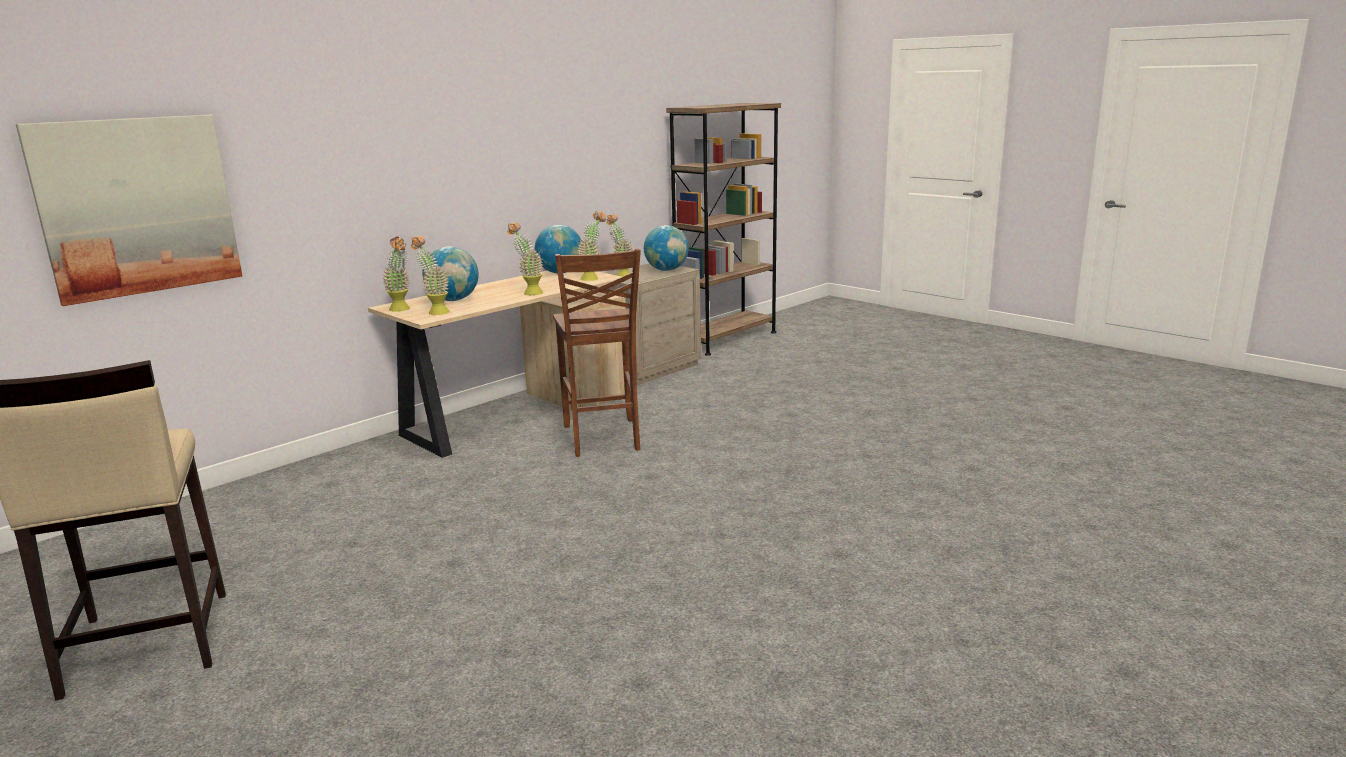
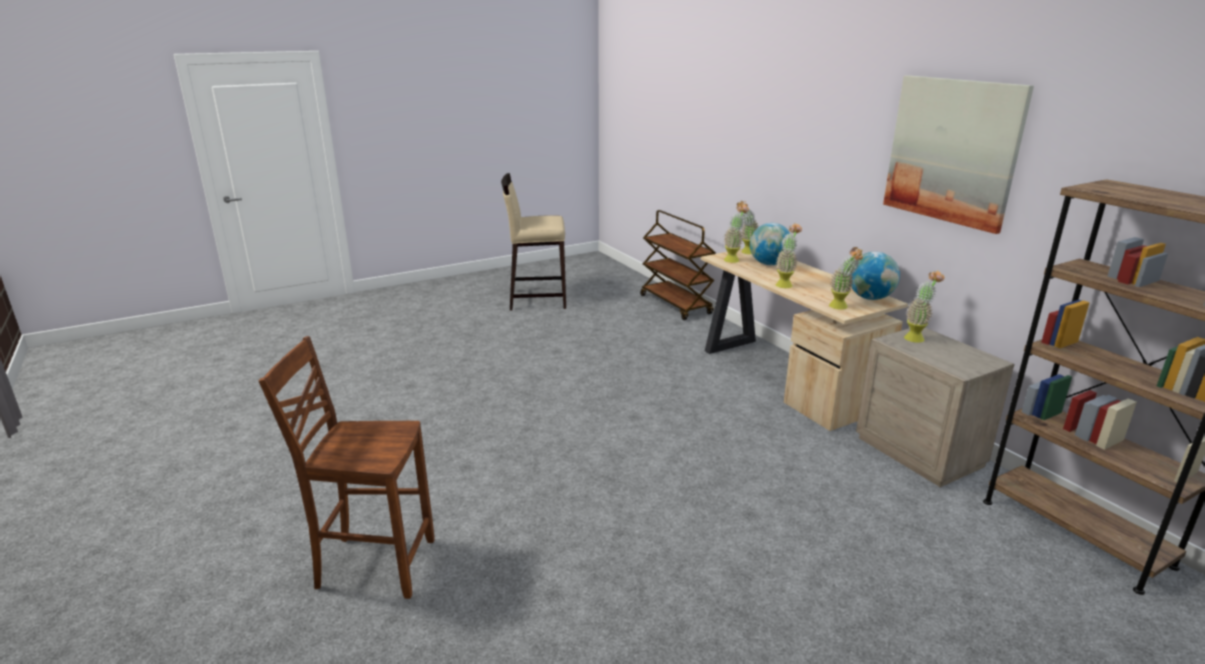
camera: 105 degrees right, 5 degrees up
(137, 206) = (690, 140): picture -> picture (952, 151)
(243, 493) = (676, 305): none -> brown cart
(602, 438) = (718, 406): brown chair -> brown chair (373, 564)
(666, 270) = (954, 362): globe -> none

